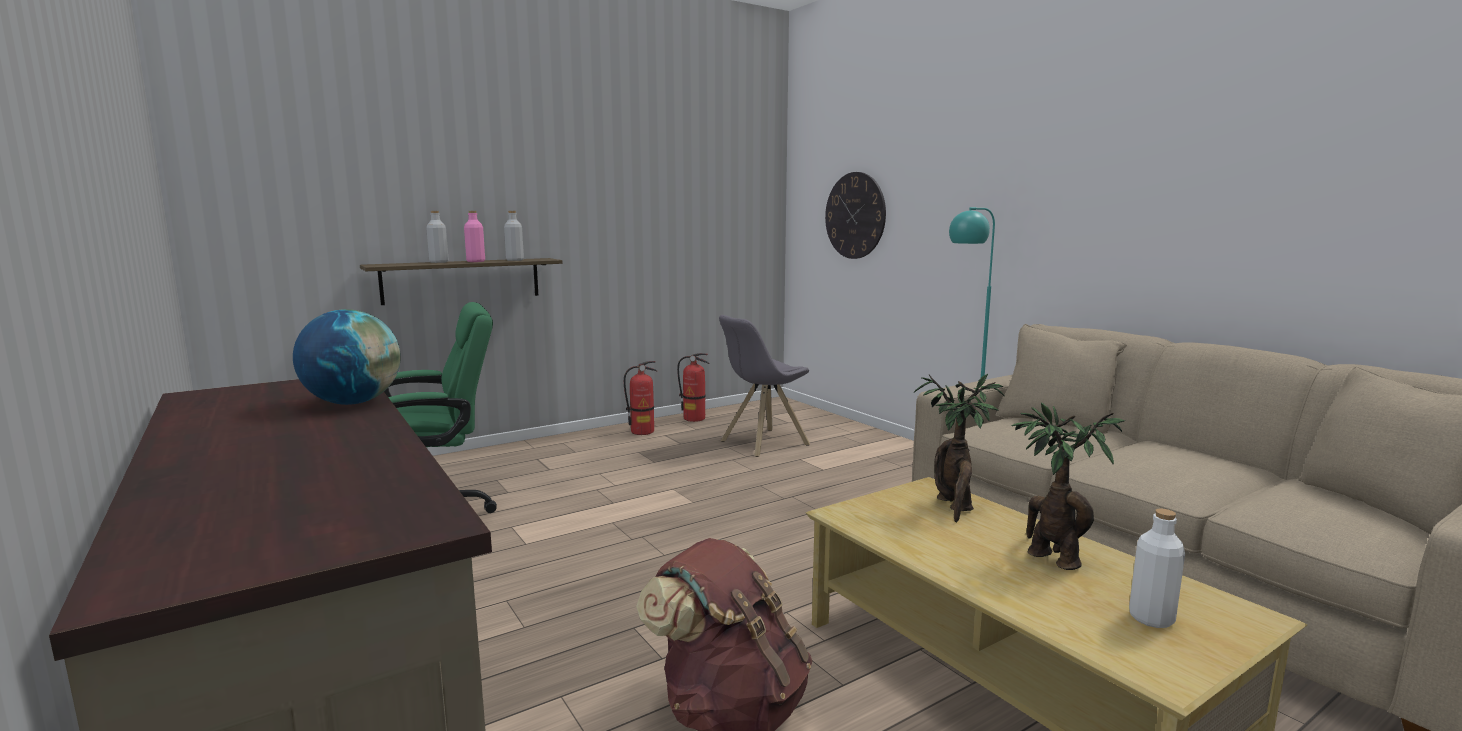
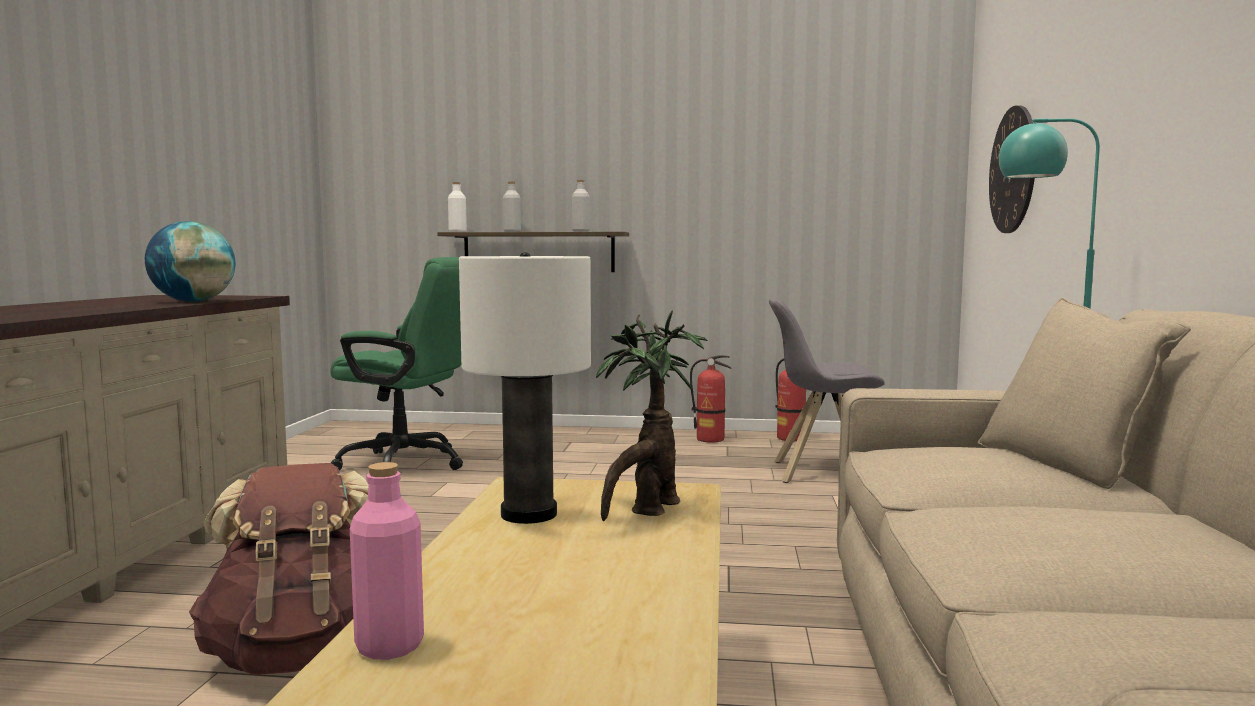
camera: 40 degrees right, 5 degrees down
(476, 261) = (542, 231): pink bottle -> pink bottle (389, 646)
(911, 532) = (528, 514): none -> white table lamp
(1050, 557) = (598, 576): potted plant -> none
(1151, 618) = (504, 661): white bottle -> white bottle (457, 232)

